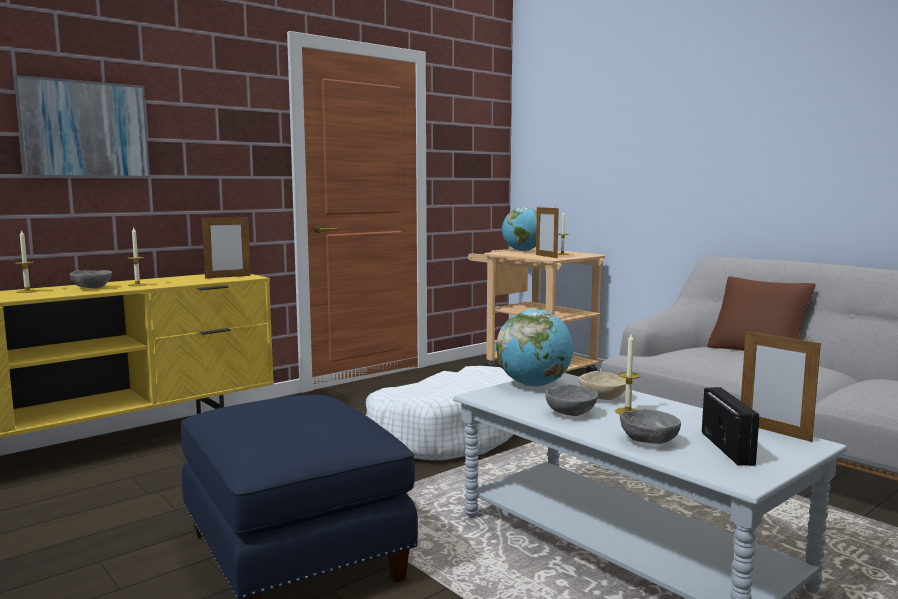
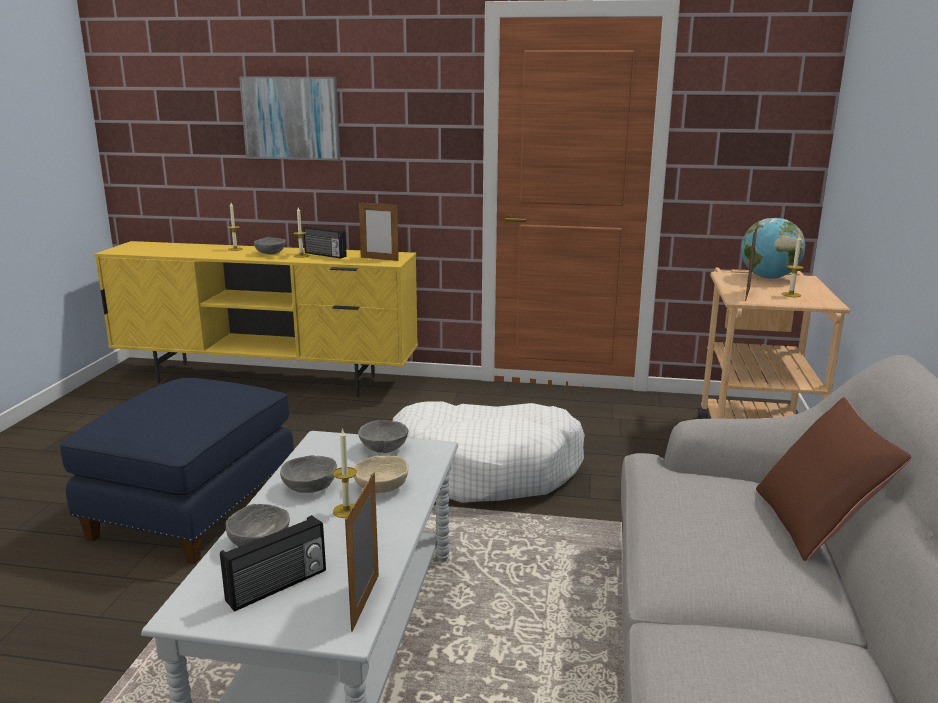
camera: 50 degrees right, 10 degrees up
(159, 281) = (324, 255): none -> radio
(534, 385) = (384, 448): globe -> grey bowl

